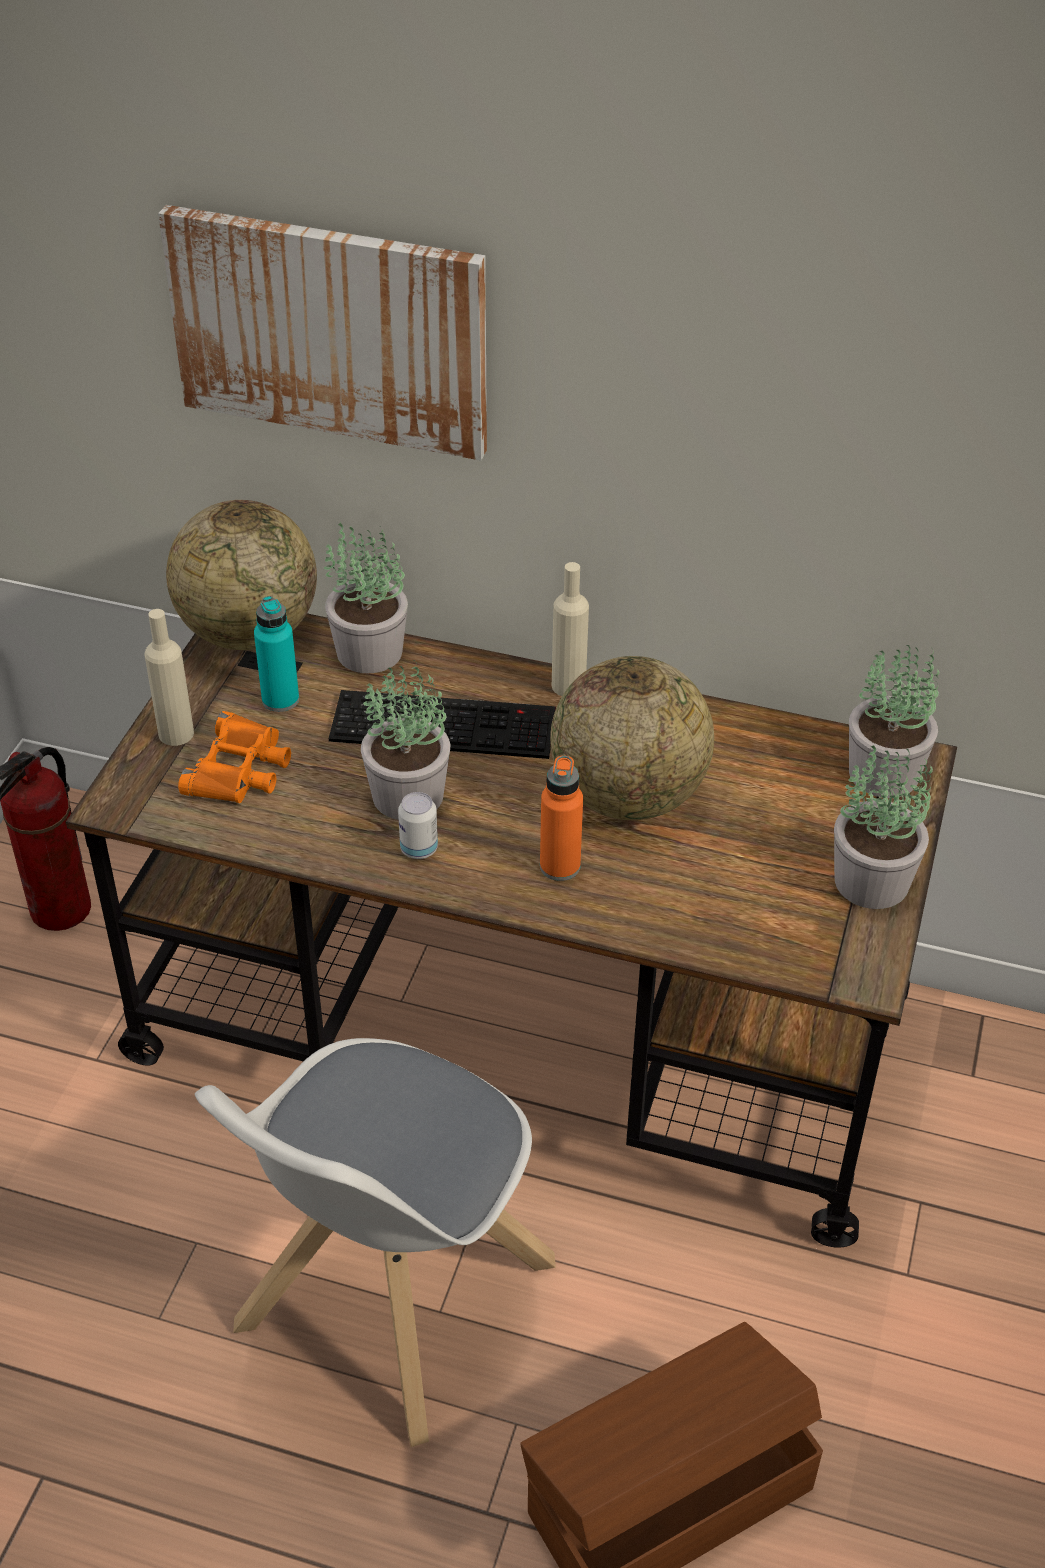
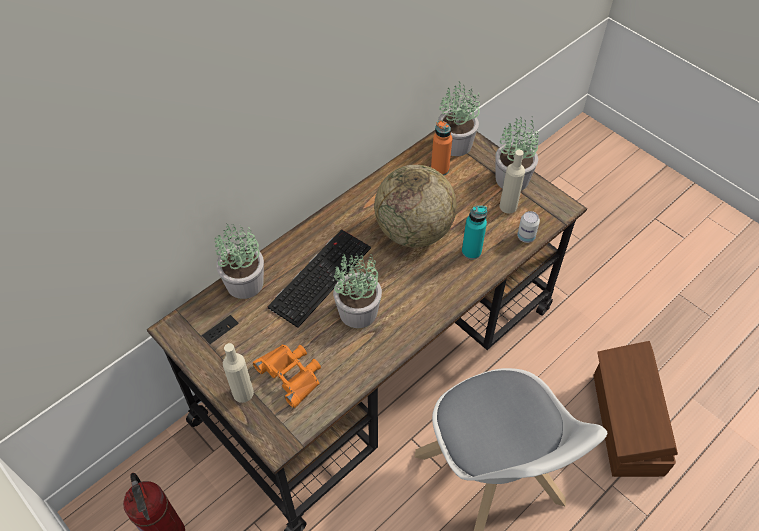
camera: 60 degrees left, 10 degrees up
(248, 632) = (188, 328): globe -> none
(280, 700) = (252, 335): turquoise bottle -> turquoise bottle (471, 251)
(330, 330) = (167, 148): picture -> none
(419, 849) = (396, 323): can -> can (526, 237)
(560, 866) = (441, 275): orange bottle -> orange bottle (439, 169)
(568, 686) = (328, 218): beige bottle -> beige bottle (508, 206)

